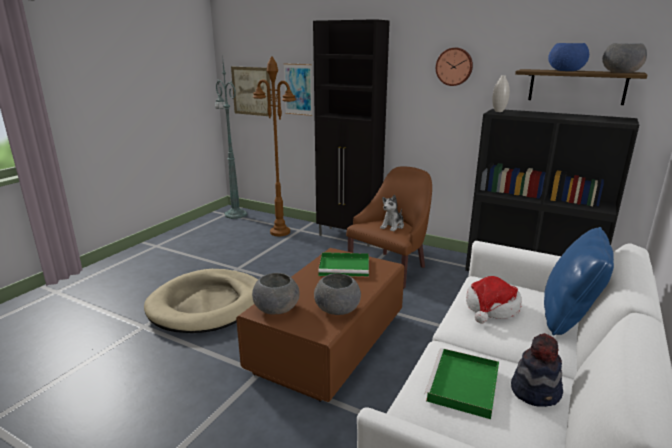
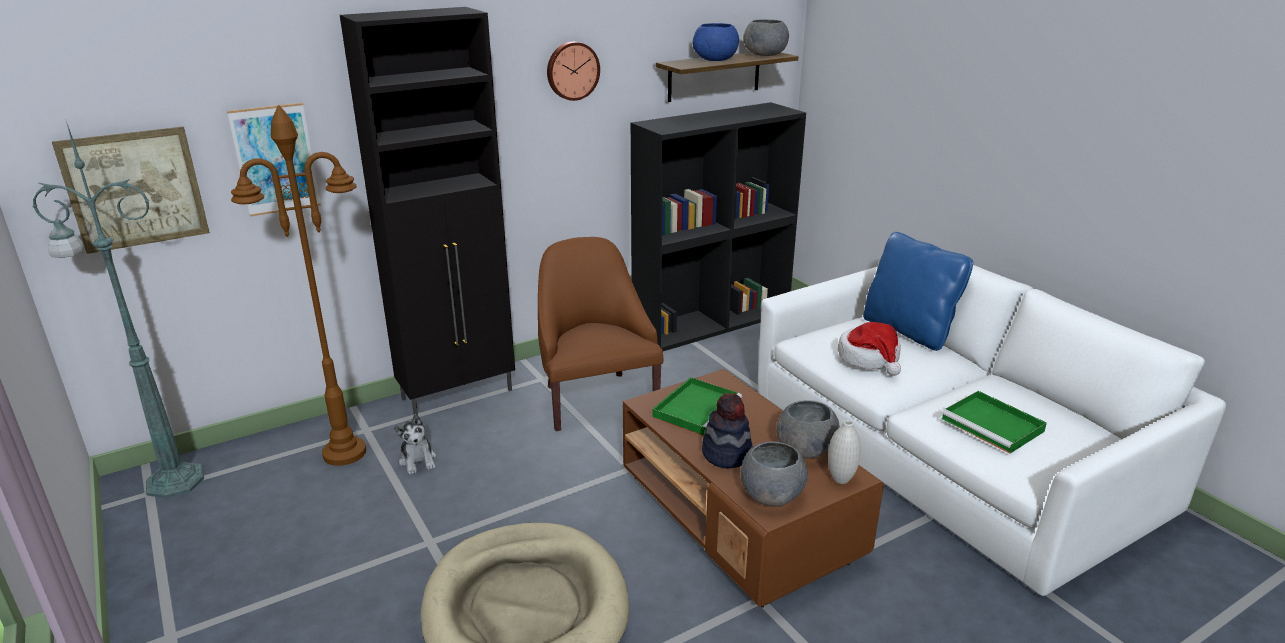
camera: 60 degrees left, 5 degrees up
(392, 226) = (604, 334): plush toy -> plush toy (418, 460)
(498, 111) = (657, 126): white vase -> white vase (840, 479)
(536, 391) = (1014, 395): hat -> hat (727, 453)

